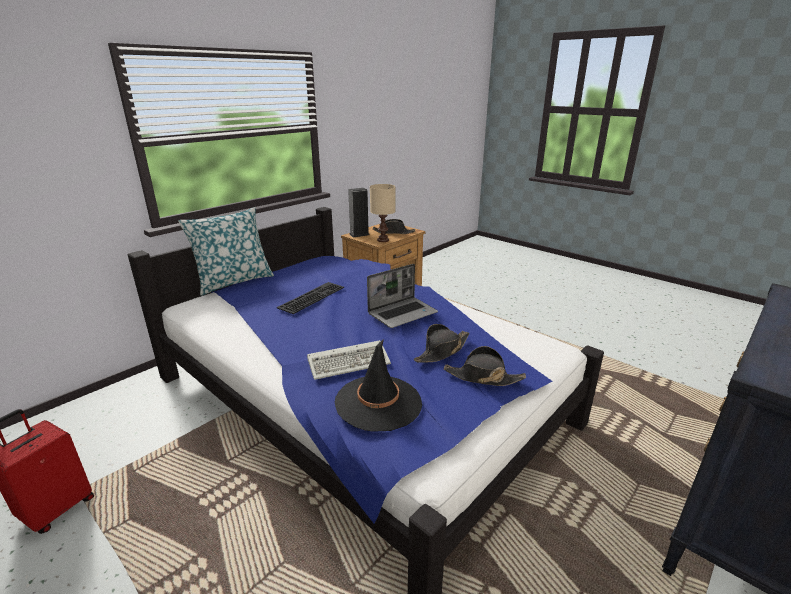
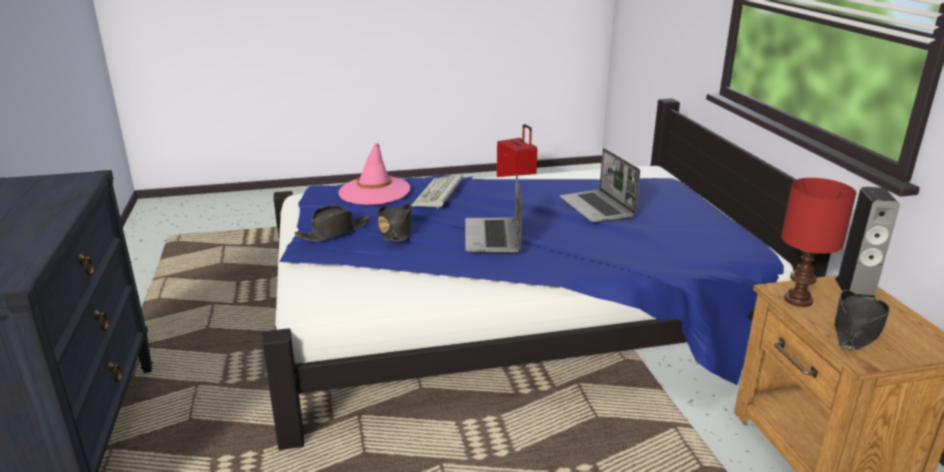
camera: 125 degrees right, 0 degrees up
(234, 281) = (695, 188): pillow -> none
(311, 296) = (598, 208): keyboard -> laptop
(378, 402) = (374, 191): black hat -> pink hat
(383, 240) = (798, 300): beige table lamp -> red table lamp

